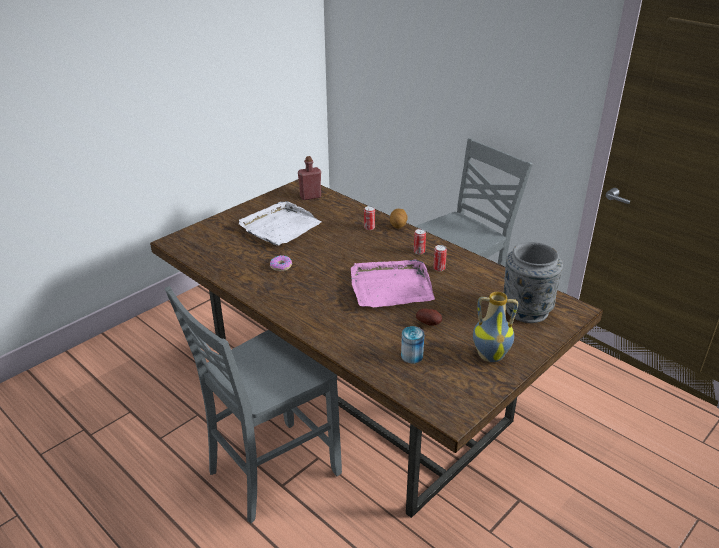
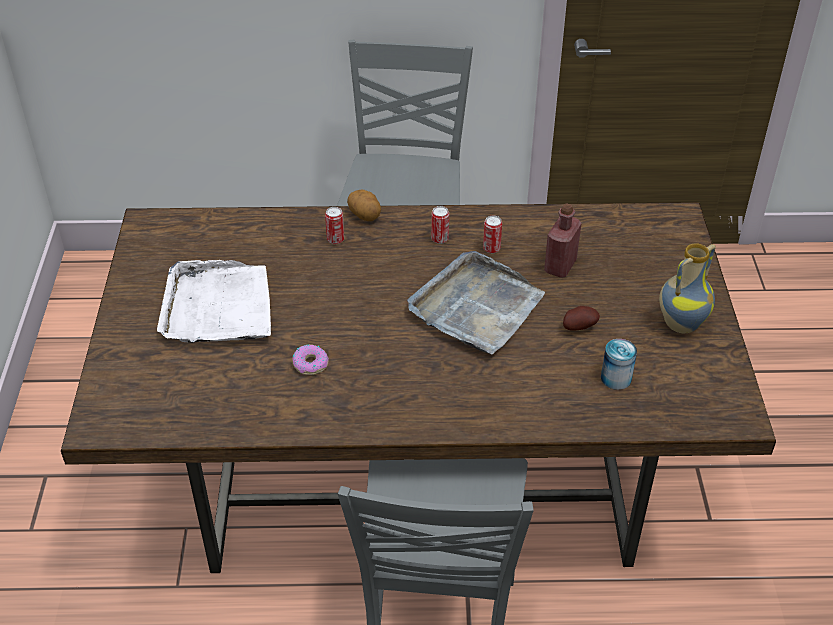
camera: 45 degrees left, 10 degrees up
(310, 196) = (187, 235): red bottle -> red bottle (560, 266)
(390, 287) = (476, 307): pink tray -> grey tray
(526, 309) = (639, 246): grey vase -> none

